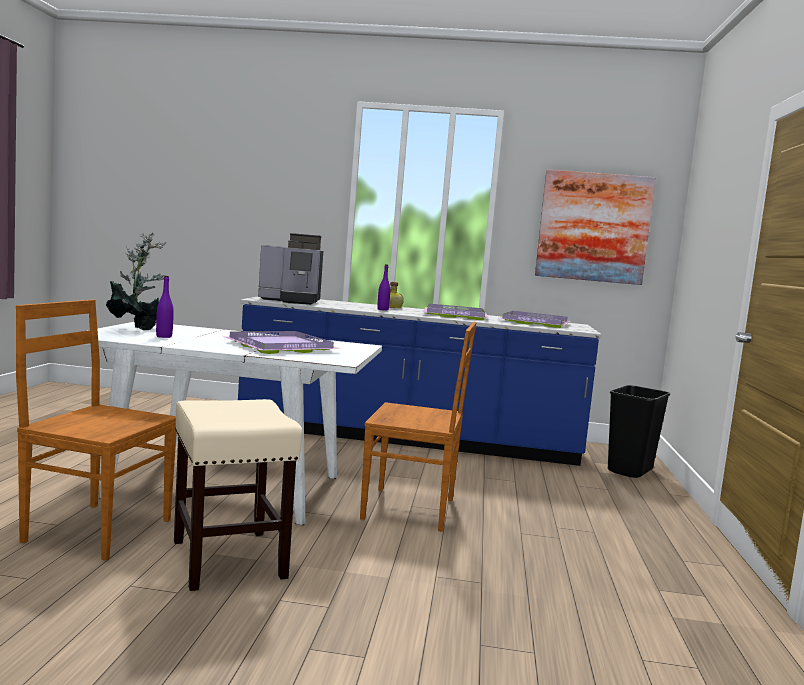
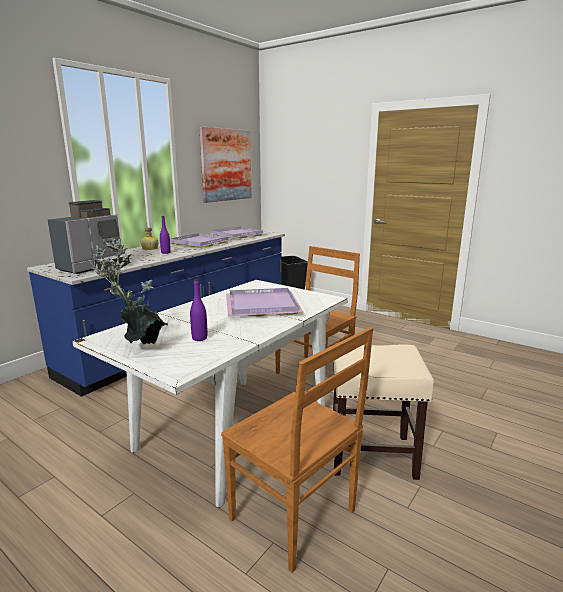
camera: 60 degrees left, 10 degrees up
(95, 529) = (295, 517): brown chair -> brown chair turned 90 degrees counterclockwise

